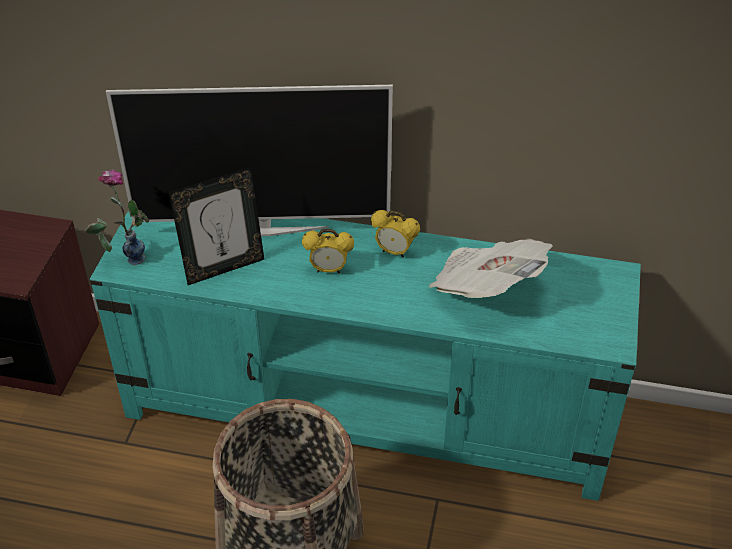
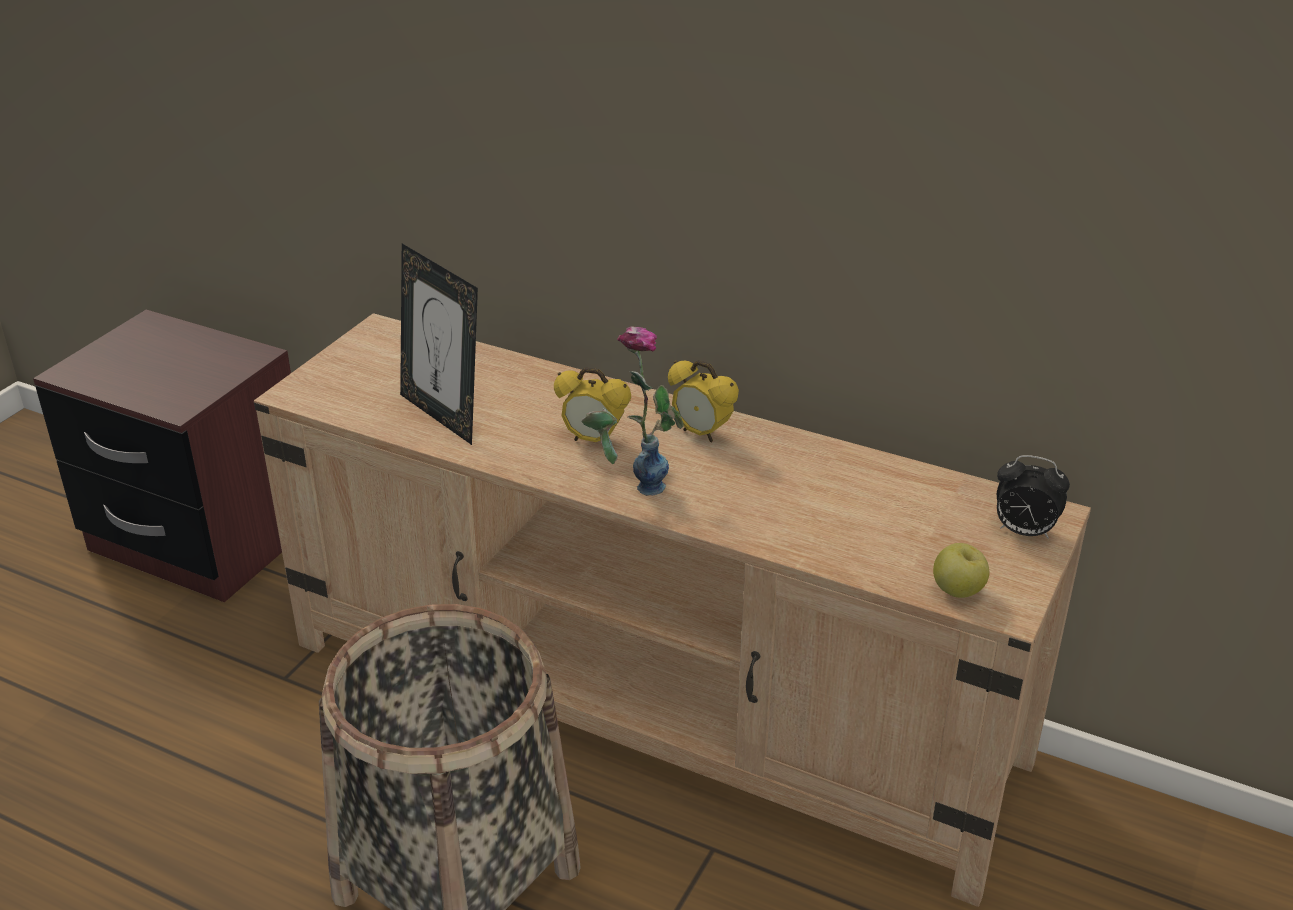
camera: 15 degrees right, 10 degrees down
(124, 259) = (311, 385): vase -> vase (631, 485)
(224, 268) = (443, 415): picture frame -> picture frame turned 60 degrees clockwise
(263, 227) = (523, 377): television -> none
(368, 410) = (651, 703): turquoise tv stand -> beige tv stand
(486, 288) = (823, 500): newspaper -> none
(584, 338) = (958, 591): none -> apple
(608, 289) = (1023, 532): none -> alarm clock

